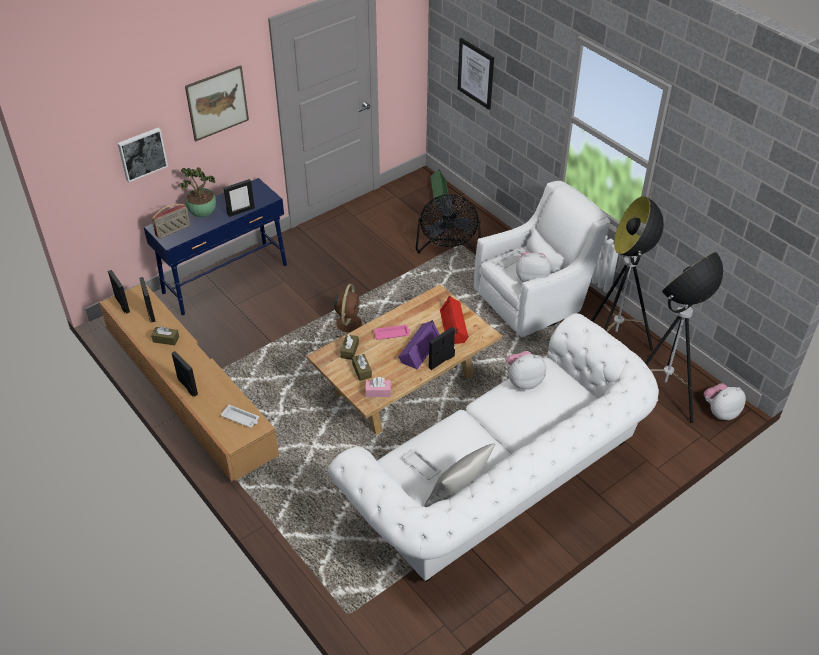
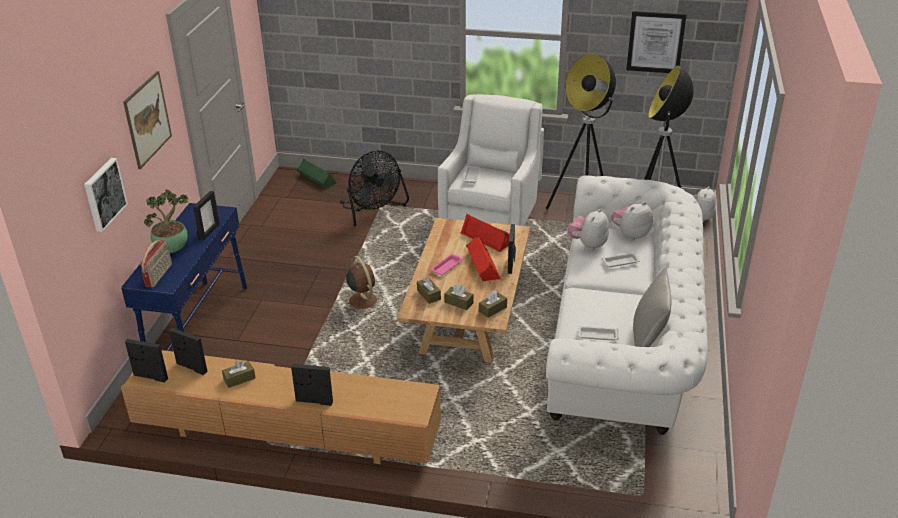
camera: 40 degrees left, 10 degrees down
(241, 418) = (399, 395): white tray -> white tray (621, 262)
(378, 392) = (492, 309): pink tissue box -> brown tissue box
(418, 348) = (482, 265): purple speaker -> red speaker
(476, 73) = (334, 37): picture -> picture (655, 42)
(531, 279) = (502, 181): plush toy -> plush toy (630, 235)

